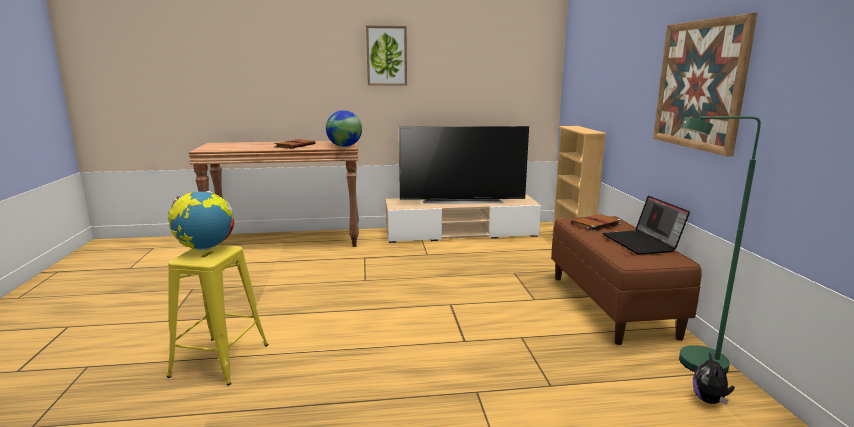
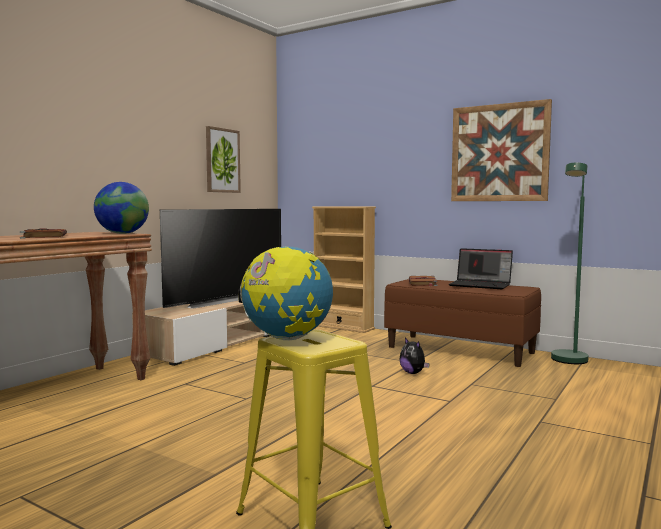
camera: 50 degrees left, 10 degrees down
(386, 56) = (125, 118): picture -> picture (222, 160)
(709, 400) = (613, 372): plush toy -> plush toy (413, 373)

